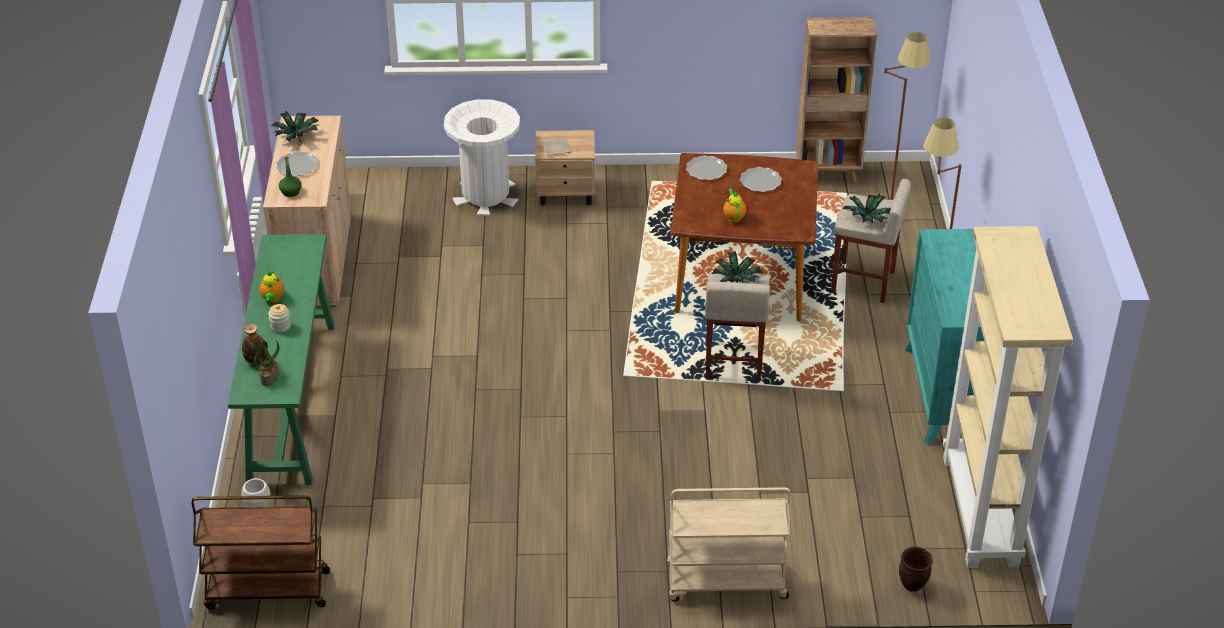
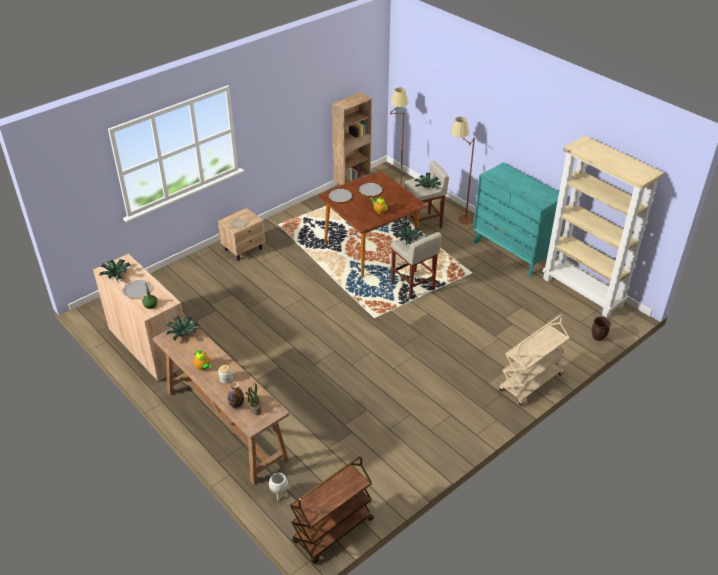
camera: 40 degrees left, 0 degrees up
(292, 400) = (225, 425): green console table -> brown console table
(297, 249) = (183, 334): none -> potted plant
(486, 196) = (204, 269): white trash can -> none

